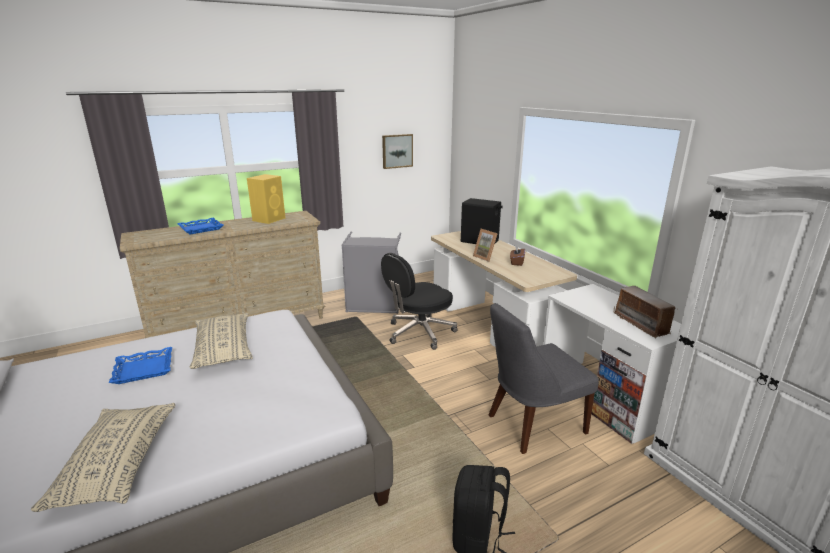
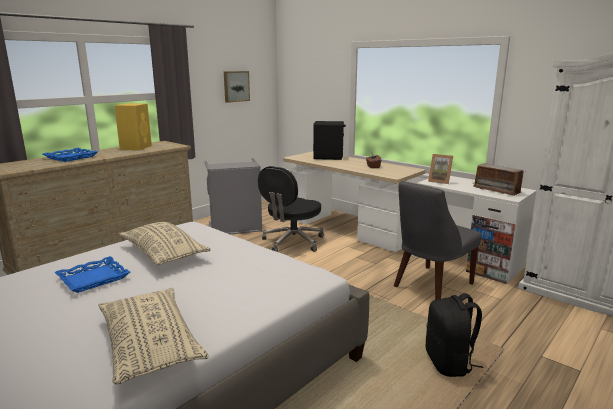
camera: 20 degrees left, 5 degrees down
(486, 257) = (345, 166): picture frame -> picture frame (439, 181)

